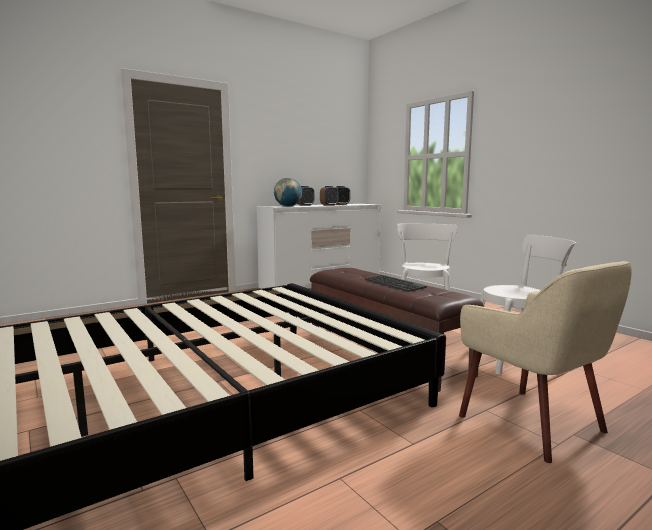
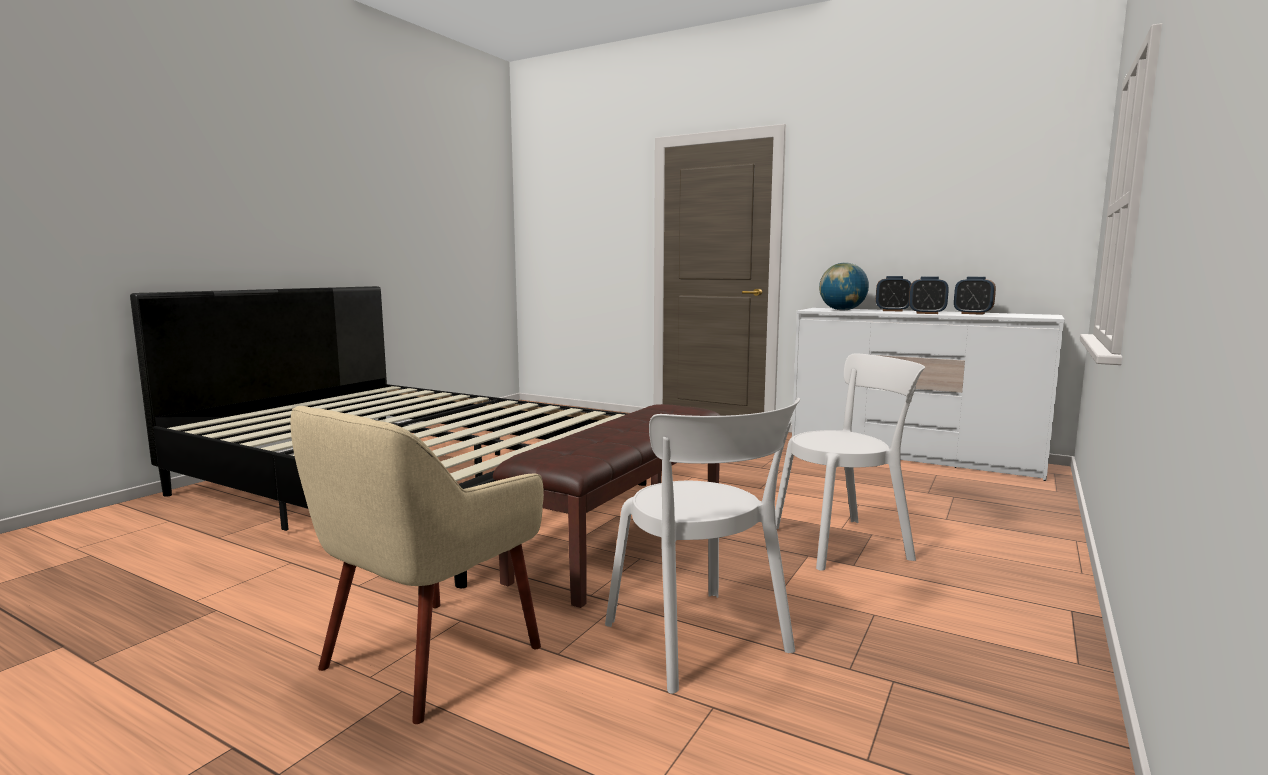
camera: 65 degrees right, 0 degrees up
(393, 283) = (612, 432): keyboard -> none

